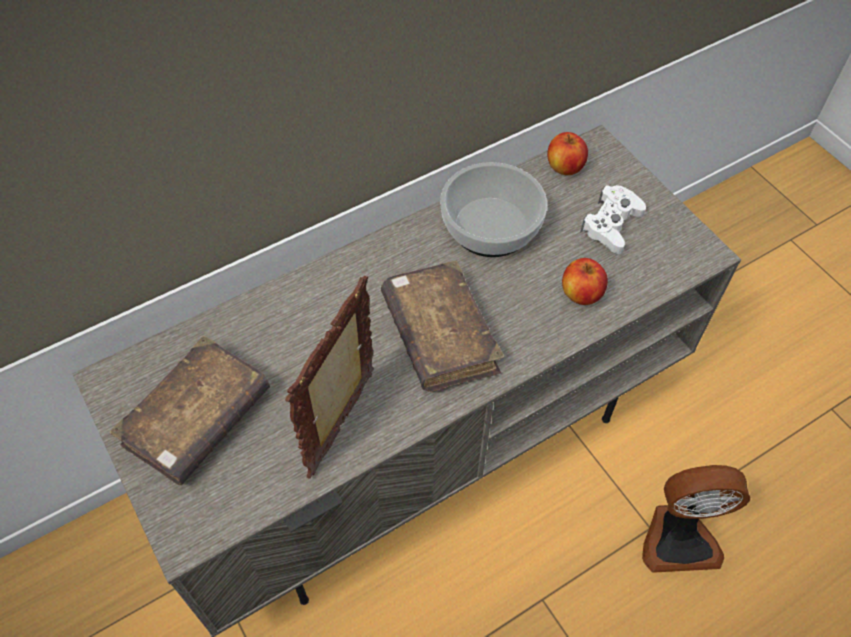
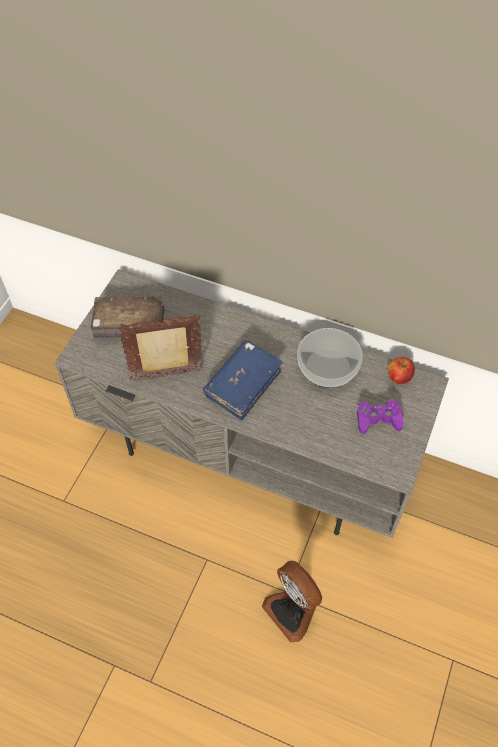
camera: 55 degrees right, 0 degrees up
(439, 335) = (243, 384): brown book -> blue book
(581, 294) = (318, 429): apple -> none
(611, 224) = (378, 419): white game controller -> purple game controller

